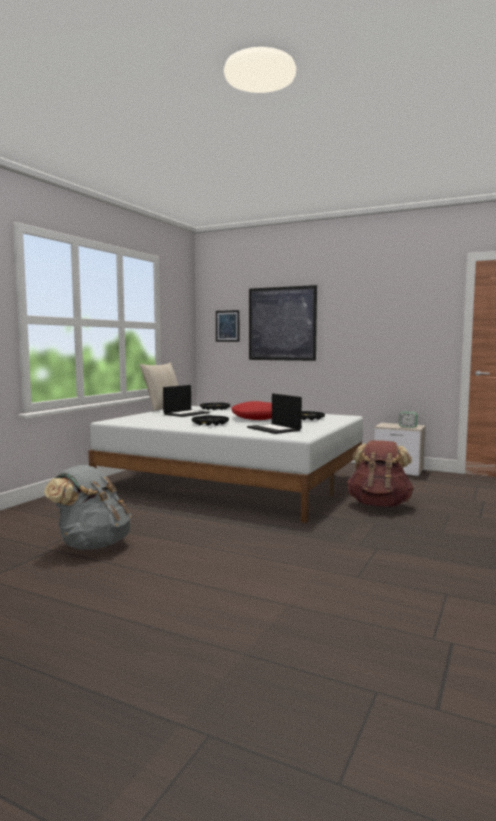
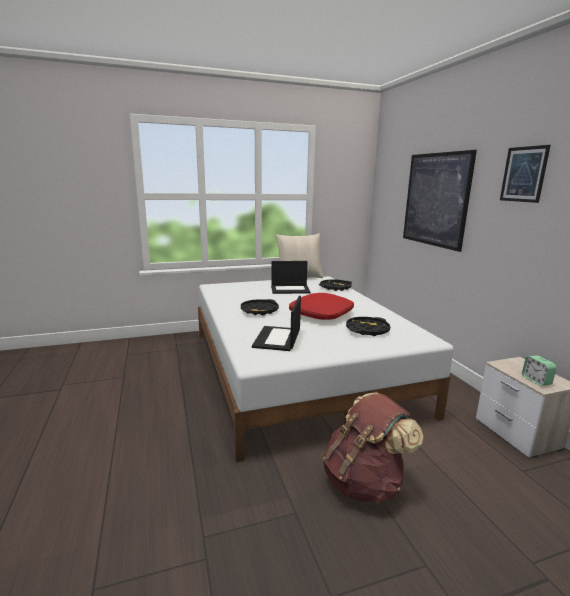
camera: 45 degrees right, 10 degrees up
(92, 545) = (80, 397): grey backpack -> none
(227, 326) = (392, 197): picture -> picture (523, 174)

